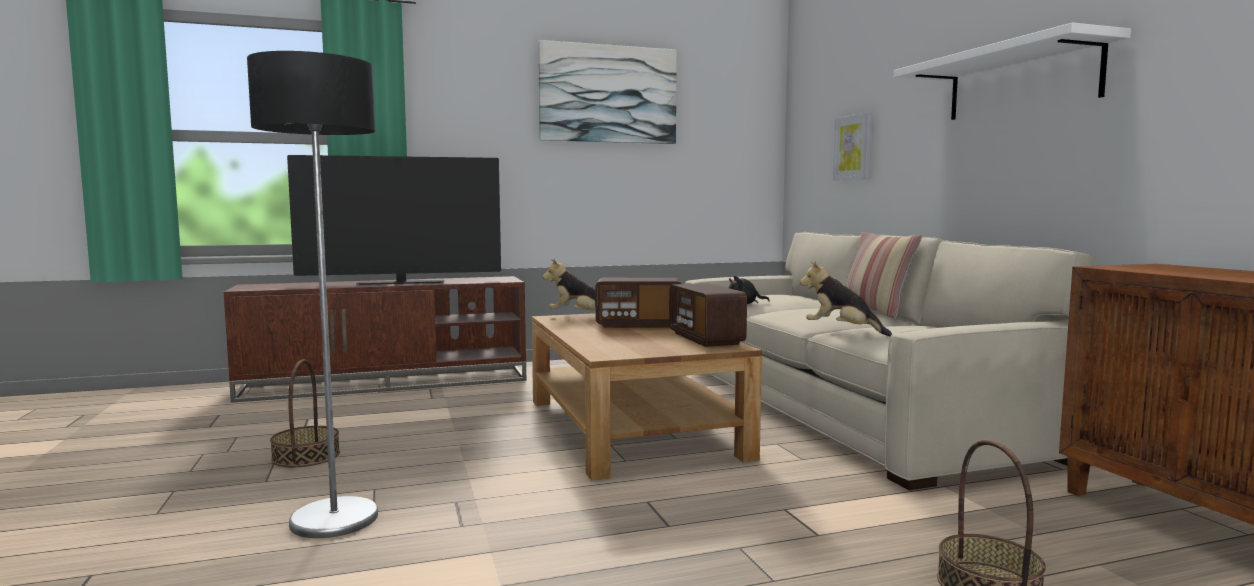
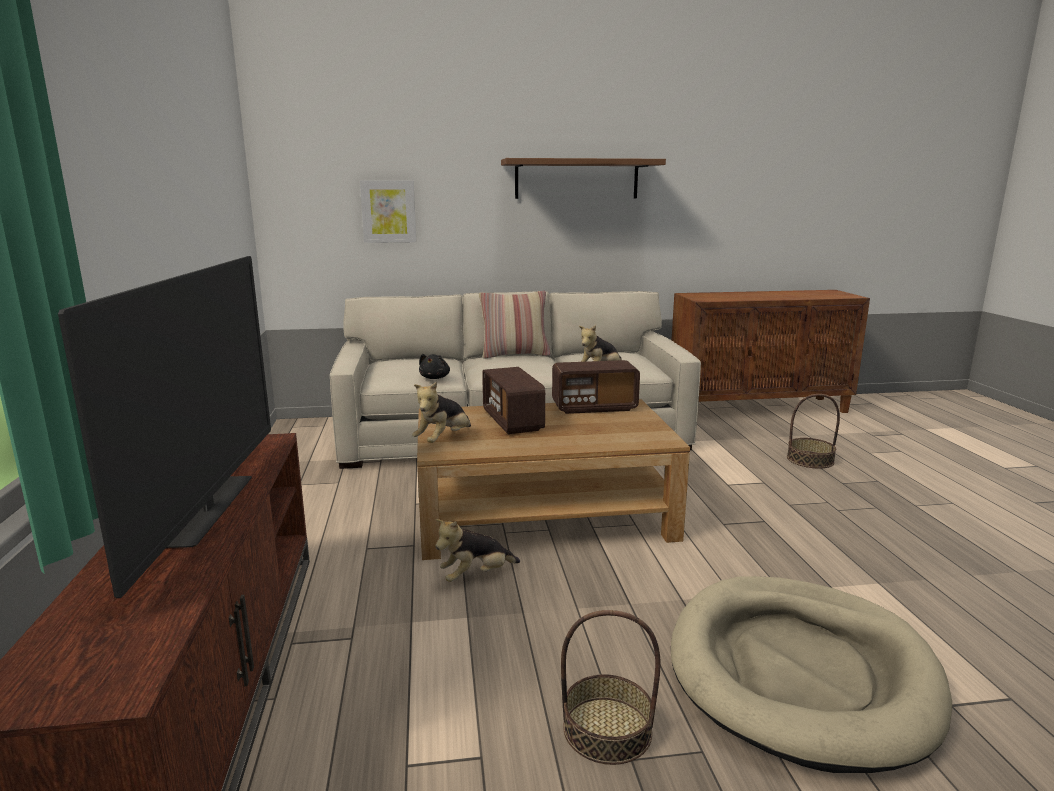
camera: 80 degrees left, 10 degrees up
(335, 519) = (800, 672): floor lamp -> beige dog bed
(509, 416) = (476, 576): none -> plush toy
(608, 94) = (173, 133): picture -> none
(638, 325) = (512, 421): radio -> radio turned 150 degrees clockwise
(1021, 81) = (576, 179): white shelf -> brown shelf

